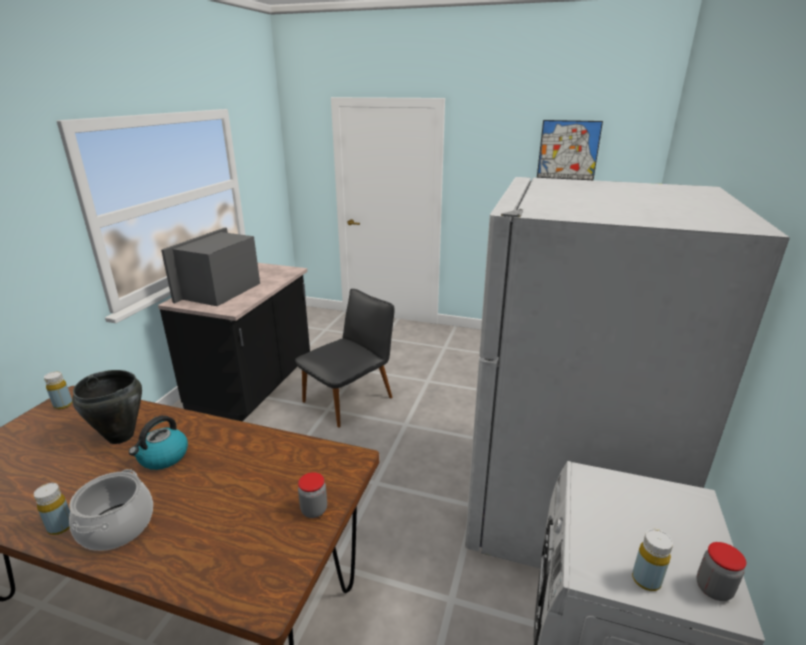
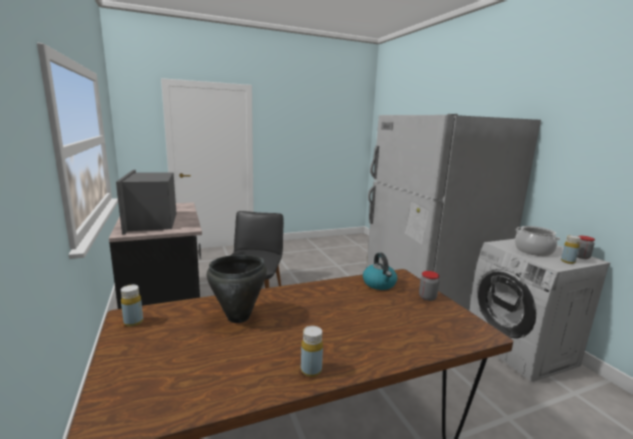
camera: 40 degrees left, 10 degrees down
(116, 526) = (347, 351): cooking pot -> cooking pot (533, 251)
(163, 457) = (297, 313): kettle -> kettle (379, 284)
(568, 150) = (327, 119): picture -> none

